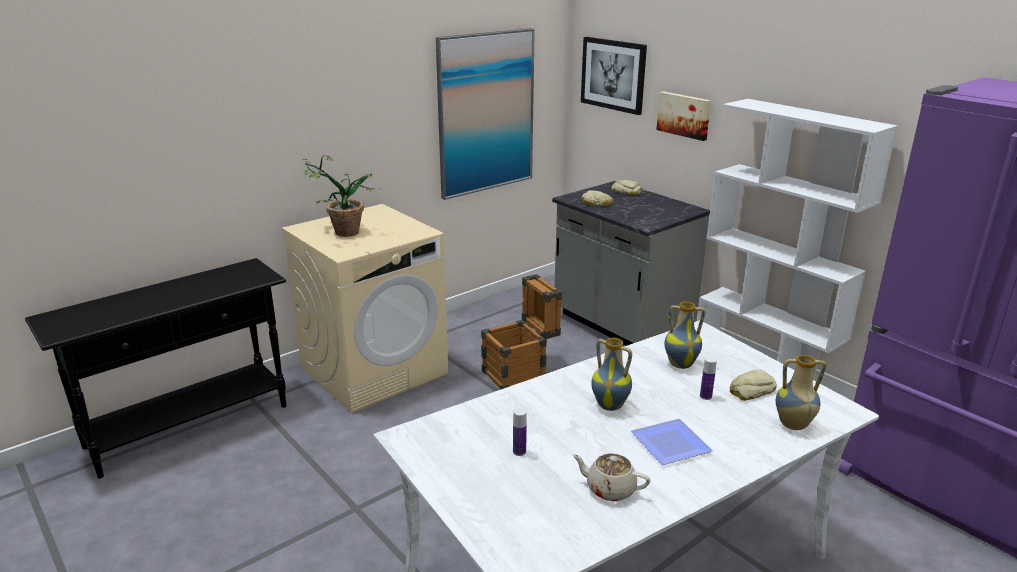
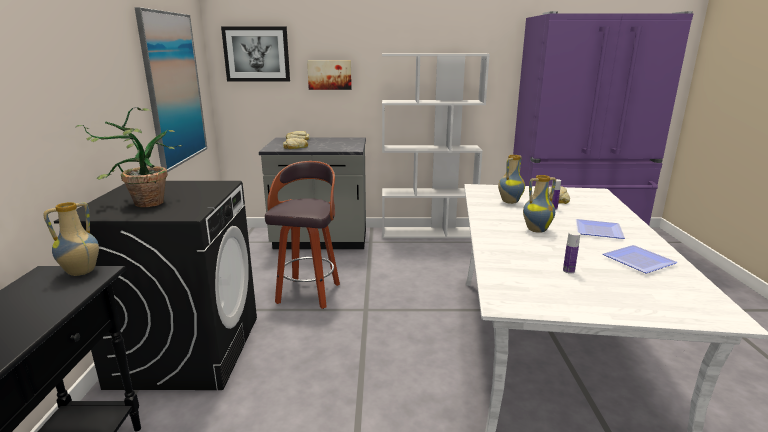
camera: 50 degrees left, 5 degrees down
(375, 370) = (188, 349): beige washing machine -> black washing machine
(520, 374) = (309, 293): crate -> stool
(609, 489) = (638, 260): beige teapot -> plate
(793, 425) = (603, 203): vase -> vase (81, 272)

